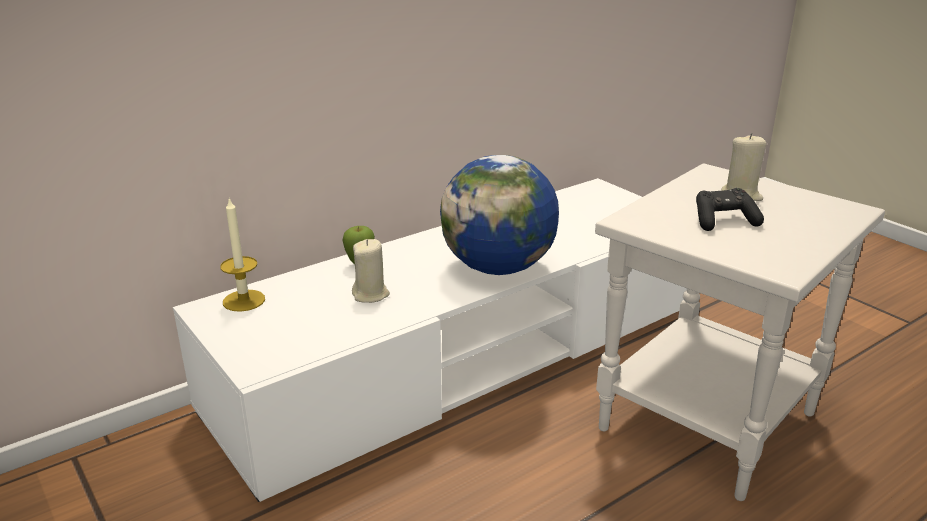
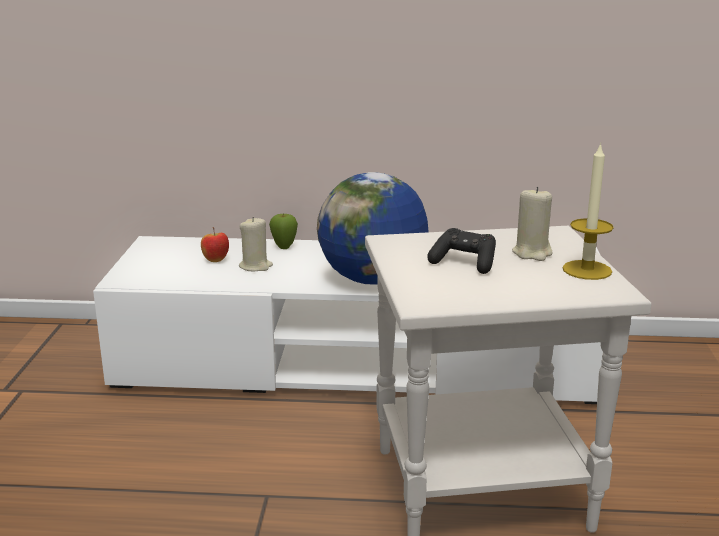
camera: 40 degrees right, 5 degrees down
(244, 300) = (179, 245): candle -> candle (587, 270)
(318, 303) = (216, 260): none -> apple

